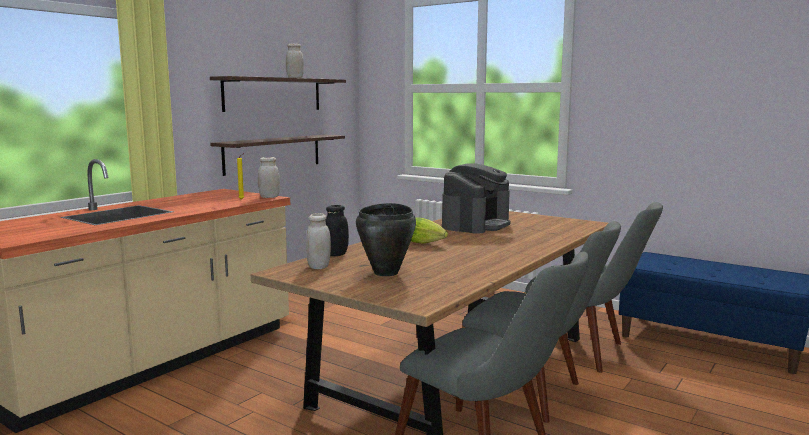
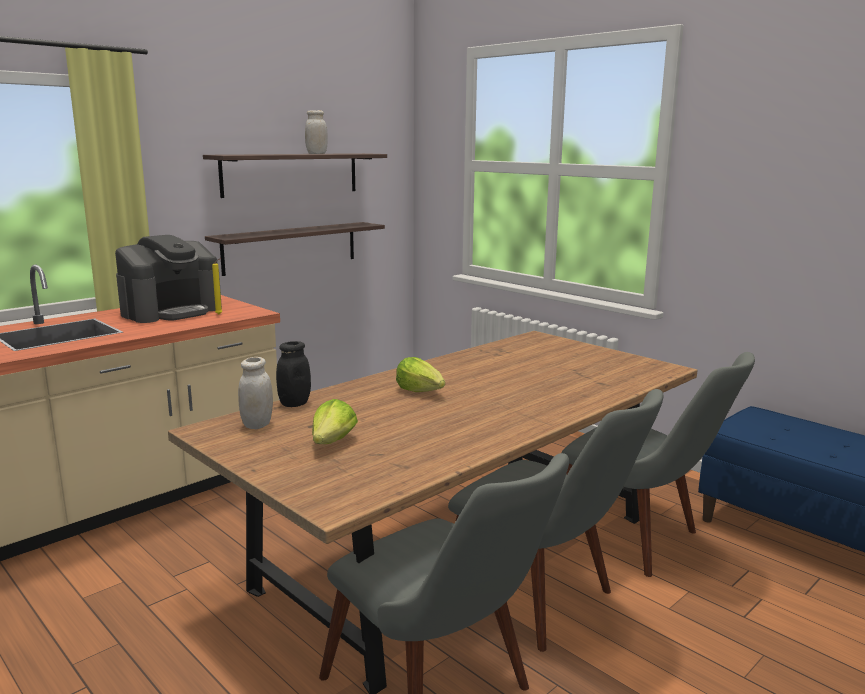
camera: 10 degrees right, 5 degrees up
(269, 197) = (255, 312): white jar -> none
(386, 272) = (333, 442): black cooking pot -> lettuce
(476, 225) = (508, 362): coffee machine -> coffee machine (172, 311)

